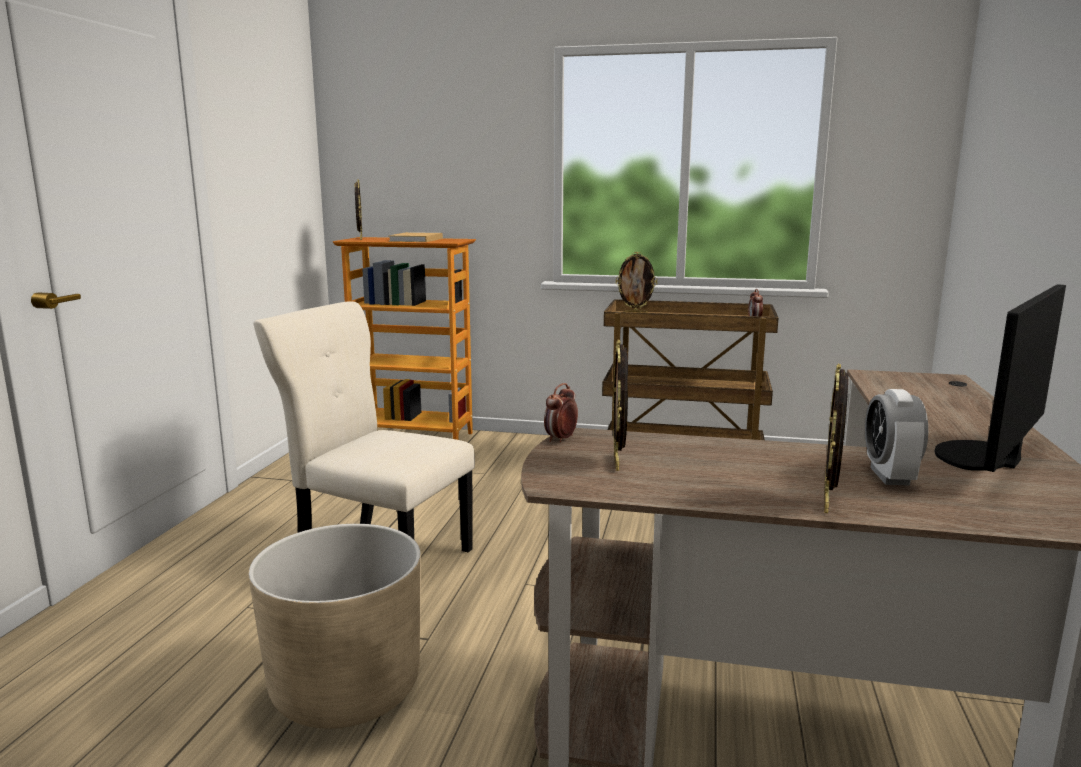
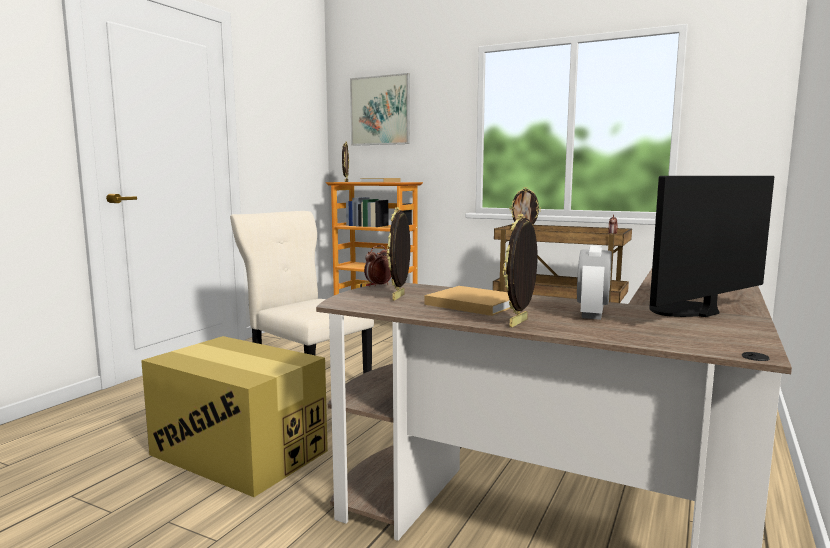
camera: 15 degrees right, 5 degrees down
(346, 689) = (238, 453): beige planter -> cardboard box
(405, 132) = (380, 110): none -> picture
(724, 468) = (471, 303): none -> beige book

